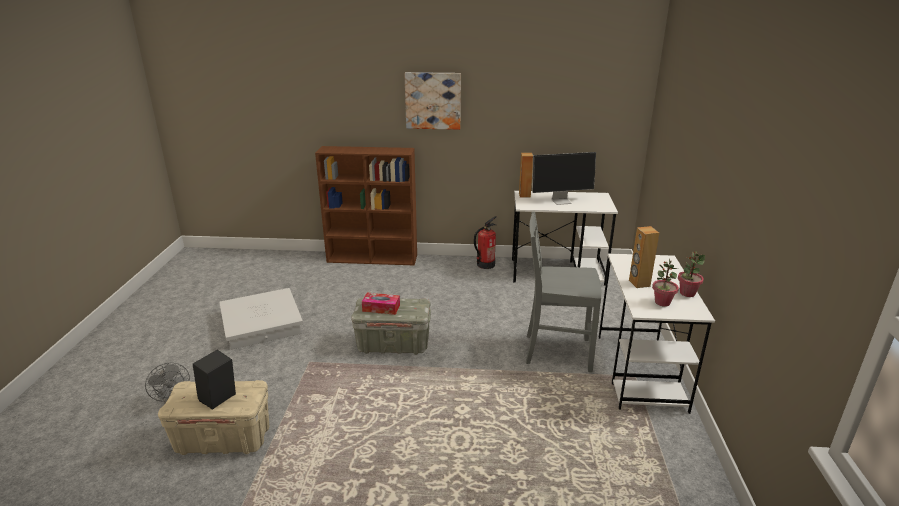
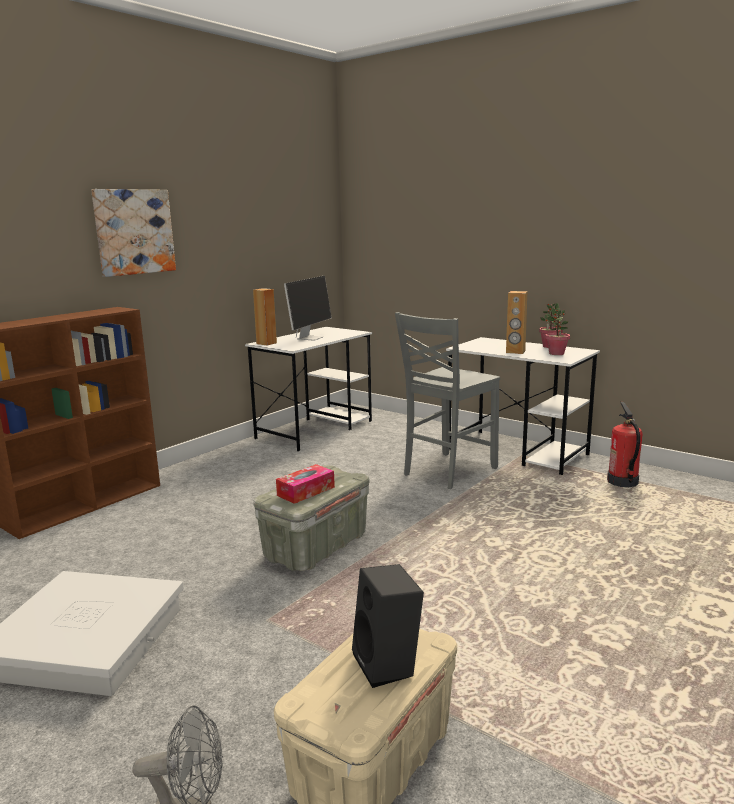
camera: 55 degrees left, 10 degrees down
(485, 264) = (238, 452): fire extinguisher -> fire extinguisher (622, 482)

